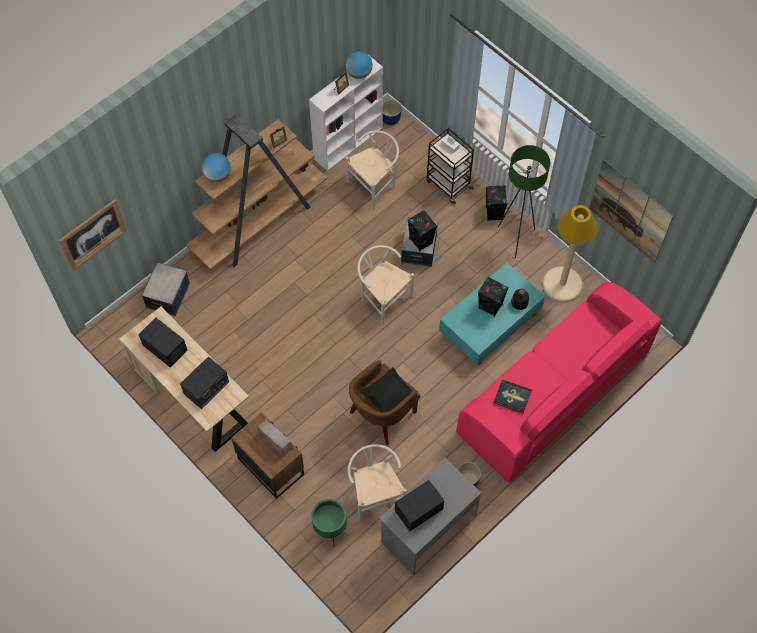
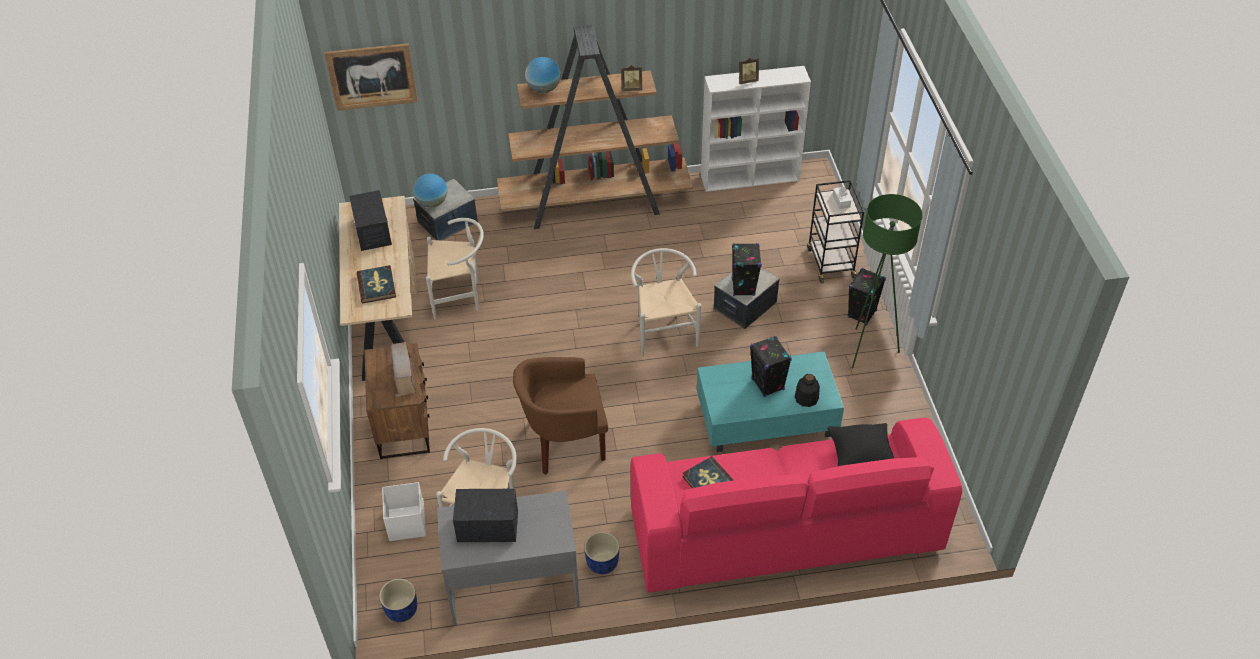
camera: 35 degrees right, 15 degrees down
(206, 388) = (377, 286): radio -> book
(330, 530) = (407, 522): green planter -> white storage box
(359, 73) = (779, 76): globe -> globe (432, 203)
(375, 185) = (746, 226): white chair -> white chair (460, 297)
(389, 398) = (566, 407): black pillow -> black pillow (860, 458)
(390, 119) = (815, 176): blue planter -> blue planter (401, 610)
(562, 285) = (888, 423): beige floor lamp -> none
(630, 211) = (983, 316): picture -> none

